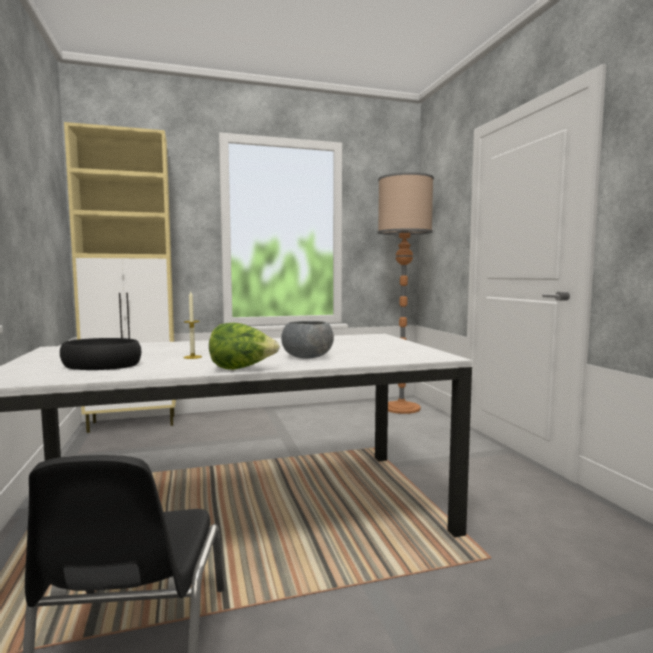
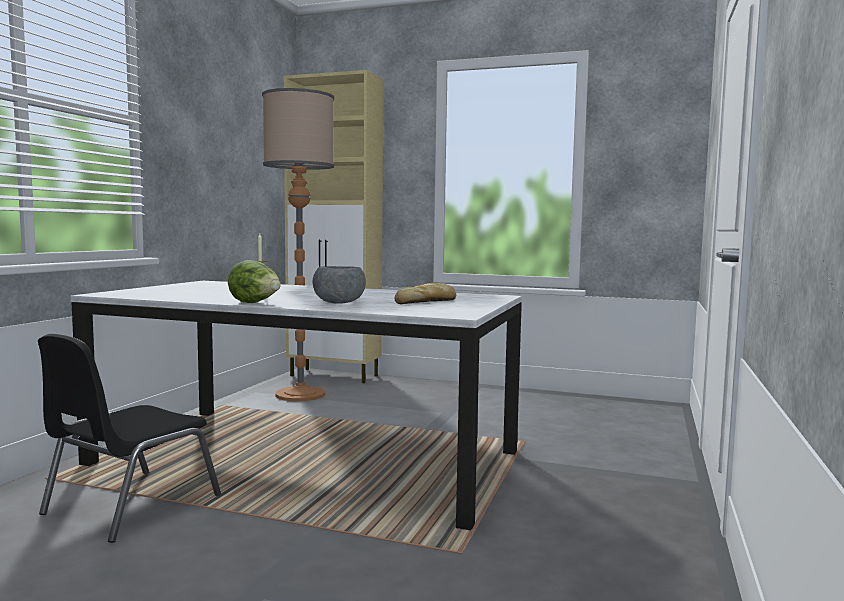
camera: 35 degrees right, 0 degrees up
(100, 365) = (186, 292): black bowl -> none
(360, 347) = (427, 301): none -> bread
(401, 408) = (640, 413): floor lamp -> floor lamp (300, 394)

